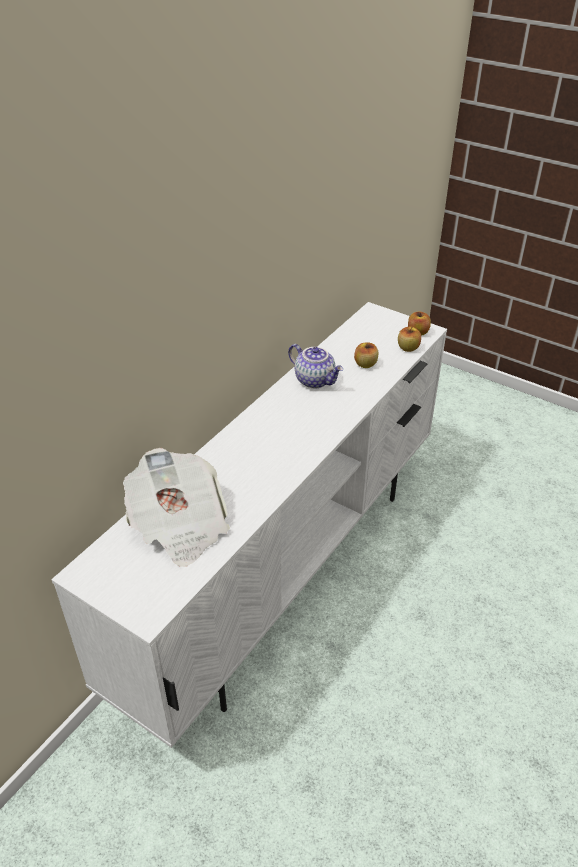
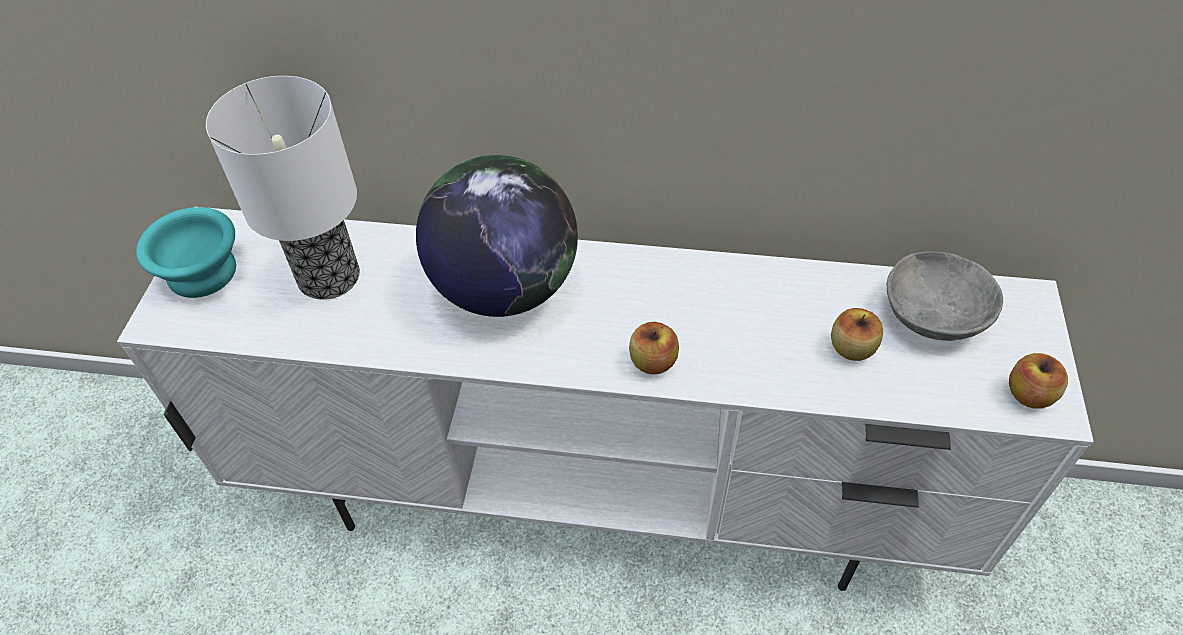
camera: 65 degrees right, 10 degrees up
(122, 587) = (199, 273): none -> turquoise bowl
(179, 525) = (328, 278): newspaper -> table lamp
(246, 456) = (504, 288): none -> globe
(315, 380) = (749, 297): teapot -> none
(364, 336) = (935, 316): none -> grey bowl
(408, 348) = (960, 396): apple -> apple (653, 362)

